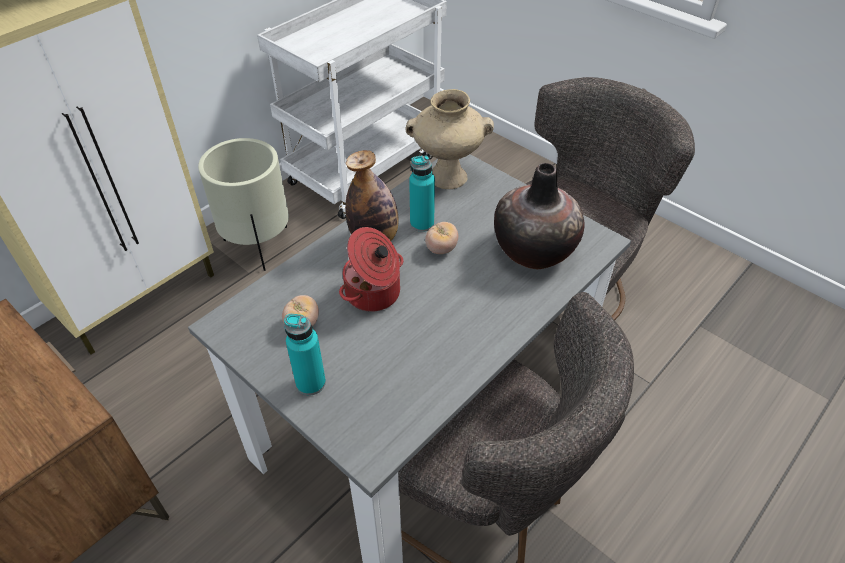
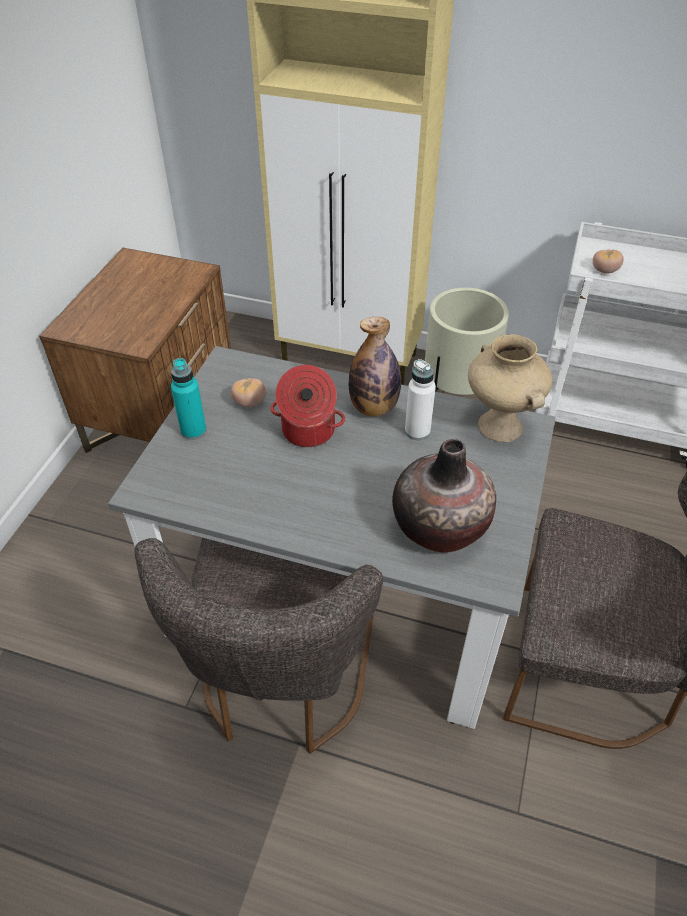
camera: 65 degrees right, 0 degrees up
(422, 224) = (417, 431): turquoise bottle -> white bottle
(441, 249) = (393, 456): tomato -> tomato (604, 271)

